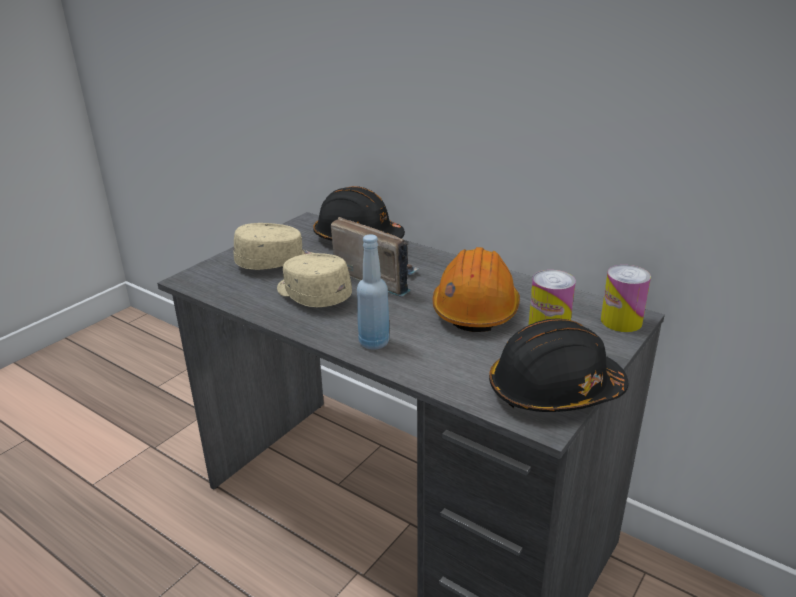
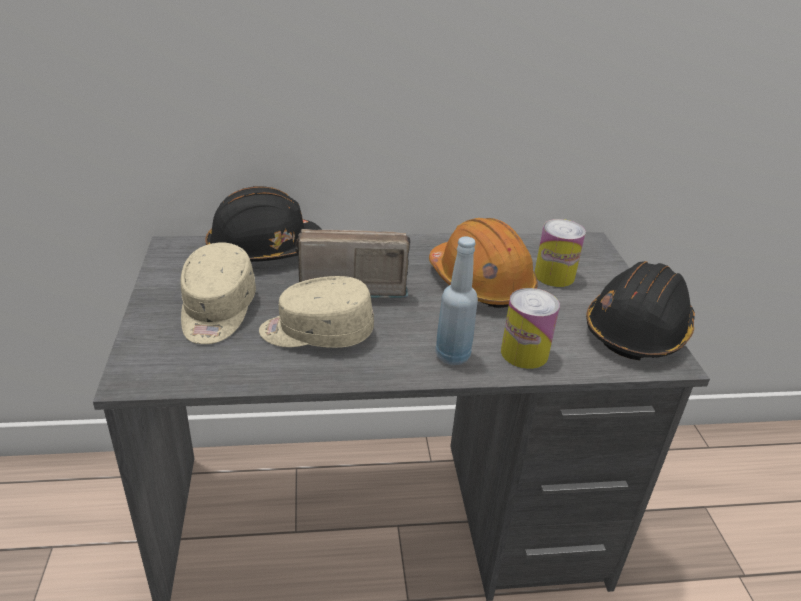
camera: 45 degrees left, 5 degrees up
(277, 263) = (217, 311): beige cap -> beige cap turned 150 degrees clockwise
(621, 321) = (589, 249): can -> can (524, 353)

